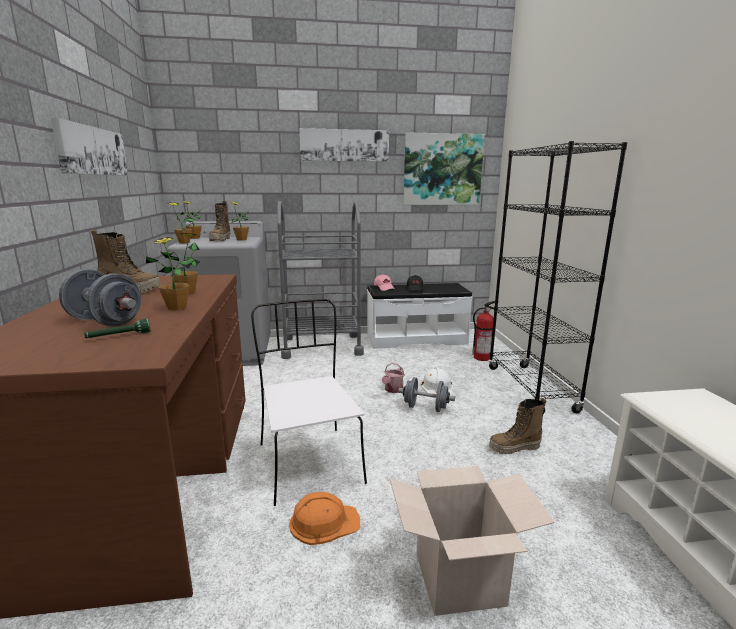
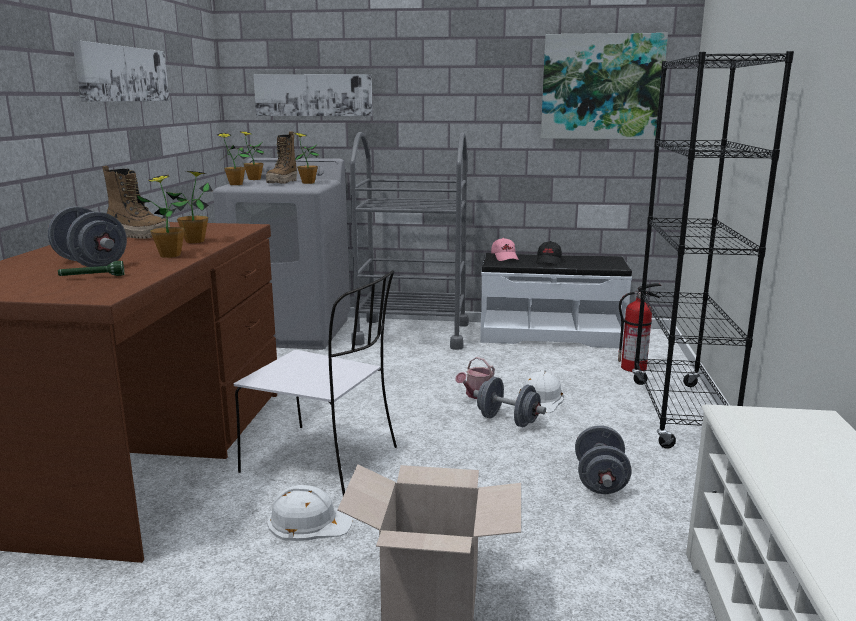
camera: 15 degrees right, 0 degrees up
(308, 461) = (324, 460): white chair -> white chair turned 120 degrees clockwise
(324, 522) = (309, 521): orange hard hat -> white hard hat
(344, 145) = (457, 55): picture -> picture (313, 95)
(514, 448) = (600, 481): boot -> grey dumbbell

